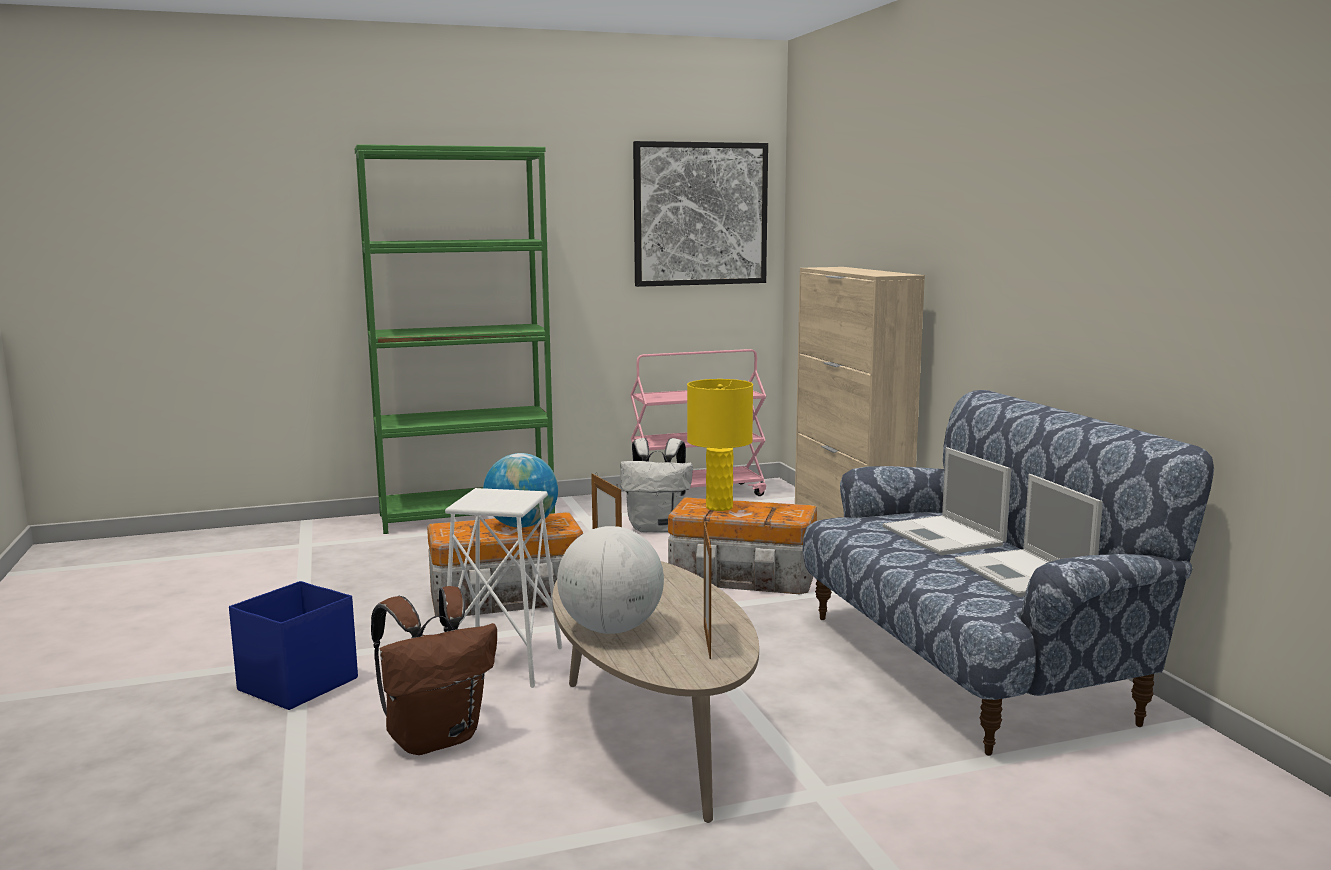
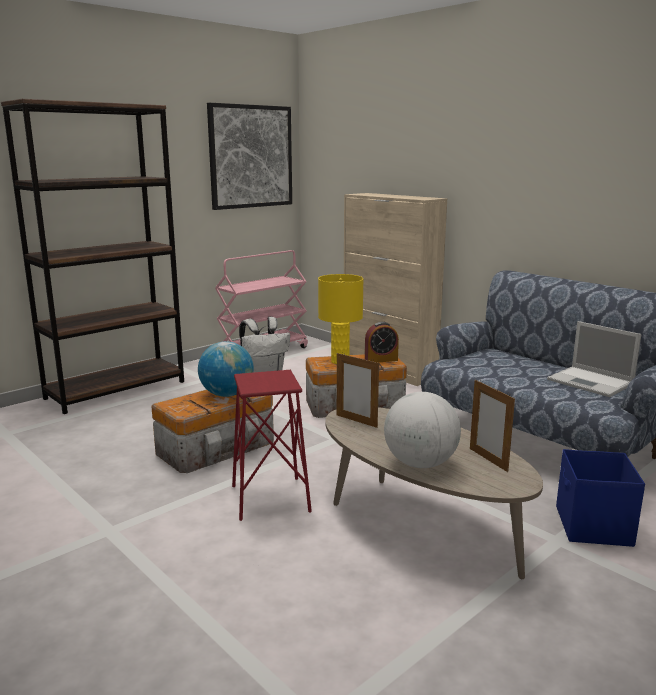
camera: 25 degrees left, 5 degrees up
(296, 685) = (130, 552): blue storage box -> blue storage box (593, 527)
(435, 738) = (286, 567): brown backpack -> none
(467, 516) = (116, 390): green bookcase -> brown bookcase
(504, 663) = (270, 498): white stool -> red stool
(780, 512) = (381, 359): none -> alarm clock
(944, 537) = (518, 364): laptop -> none

